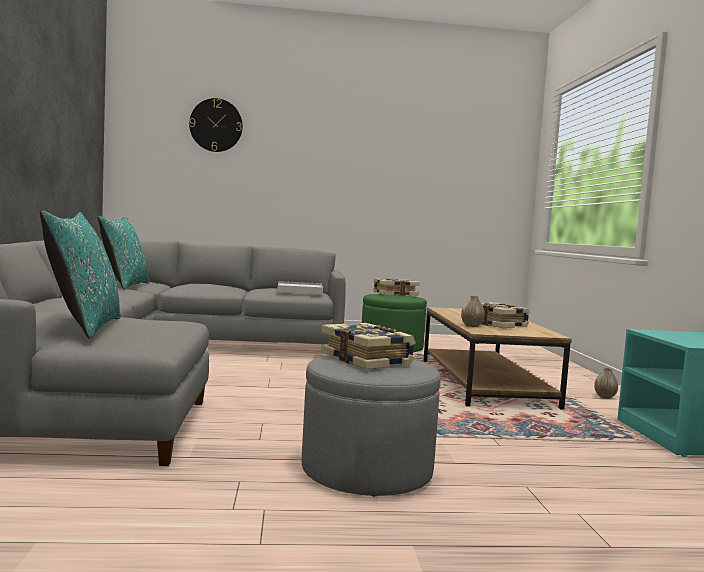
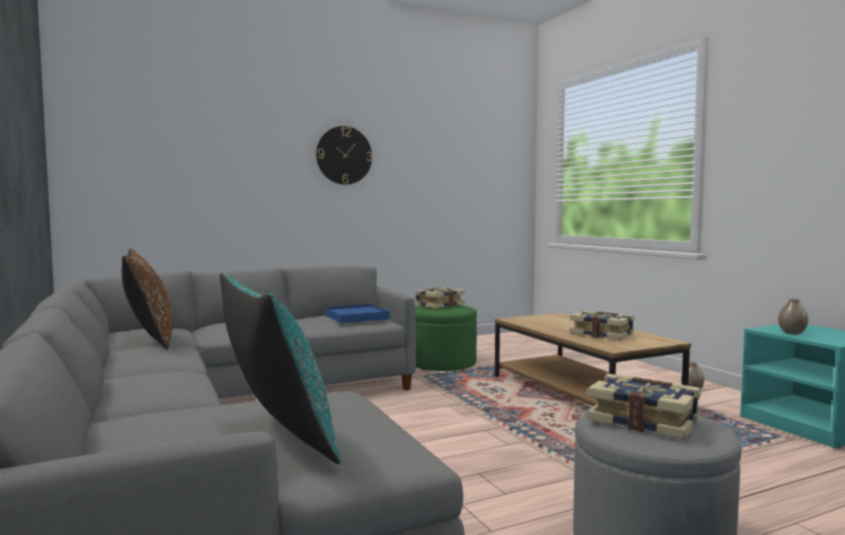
camera: 20 degrees left, 0 degrees up
(124, 286) = (150, 341): turquoise pillow -> brown pillow
(216, 125) = (200, 121): wall clock -> wall clock (344, 155)
(299, 291) = (356, 317): white tray -> blue tray
(471, 326) = (589, 341): vase -> vase (792, 333)

